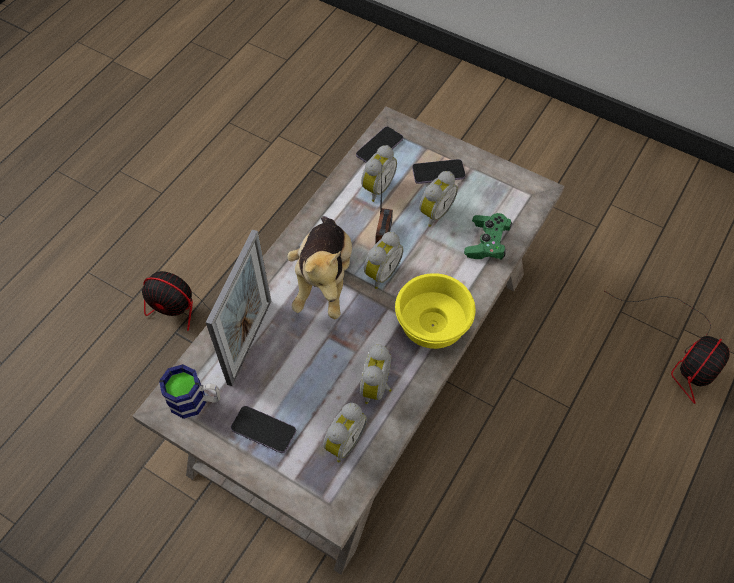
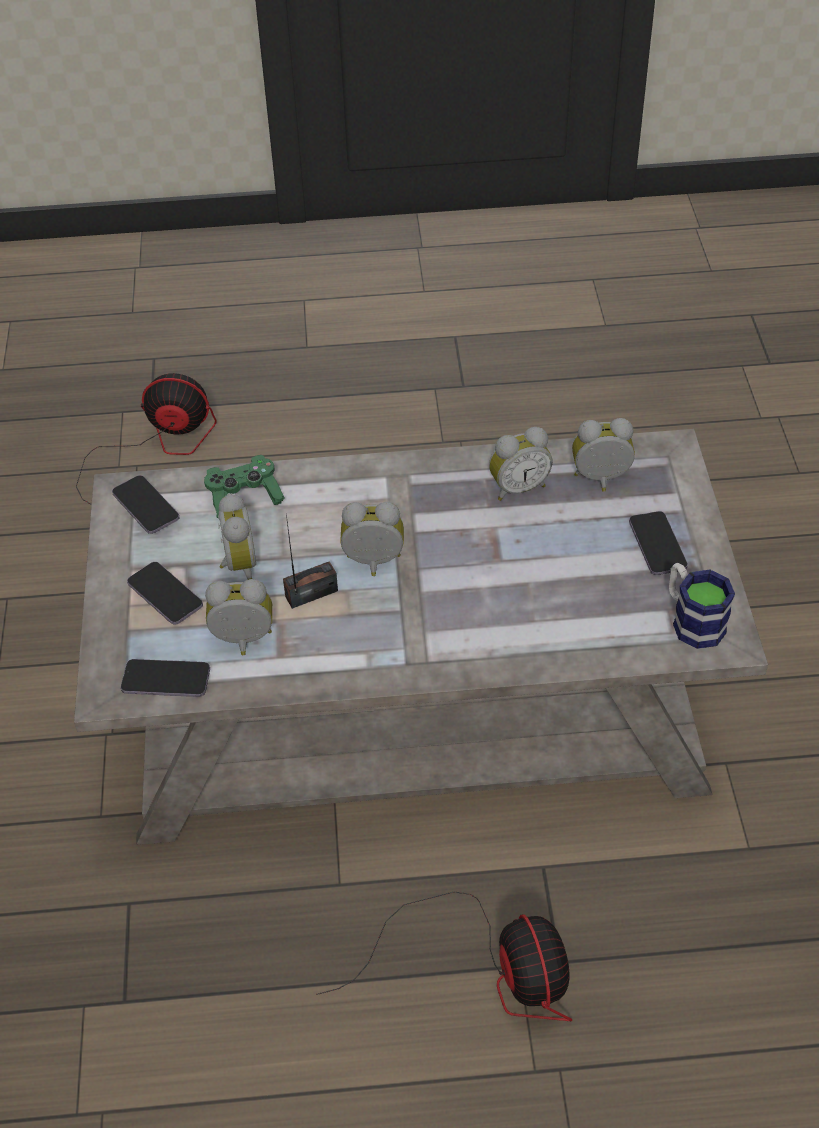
camera: 125 degrees left, 10 degrees down
(250, 341) = (577, 622): picture frame -> none
(324, 280) = (432, 608): plush toy -> none
(434, 212) = (237, 565): alarm clock -> alarm clock turned 75 degrees clockwise
(435, 324) = (398, 484): yellow bowl -> none
(516, 195) = (146, 506): none -> phone

